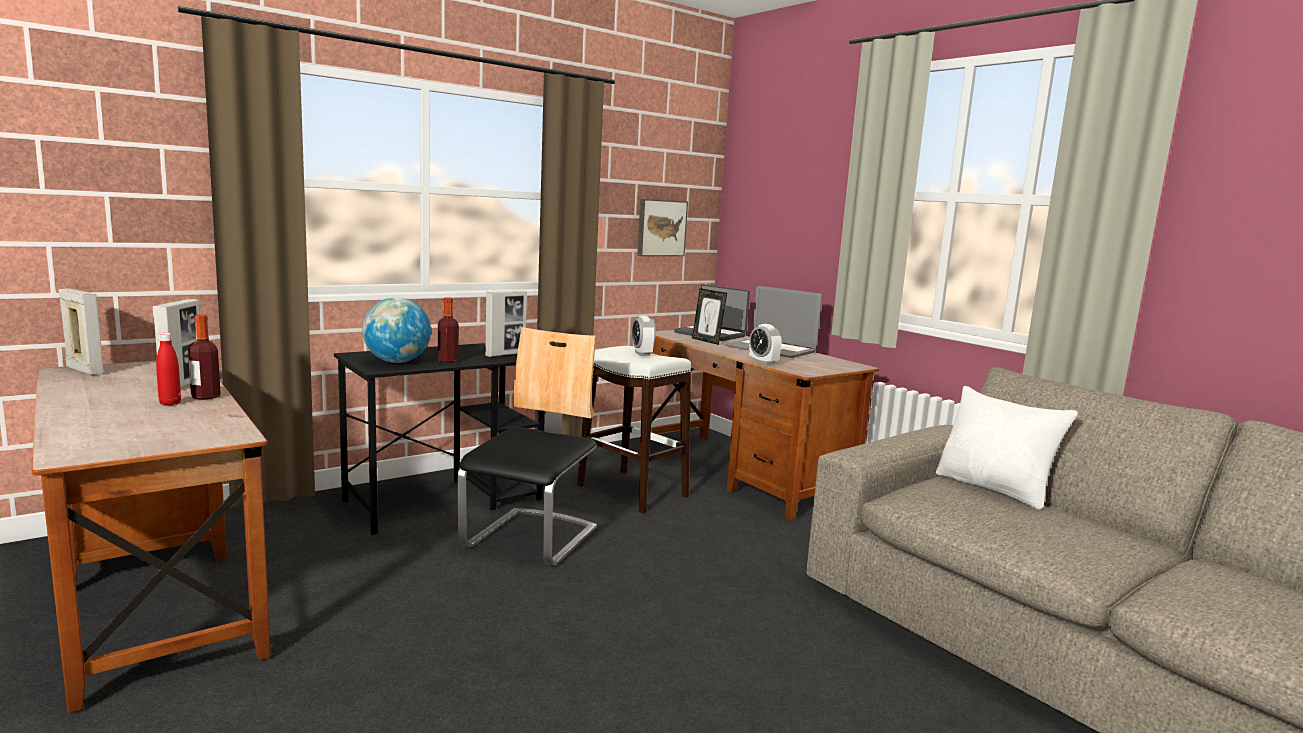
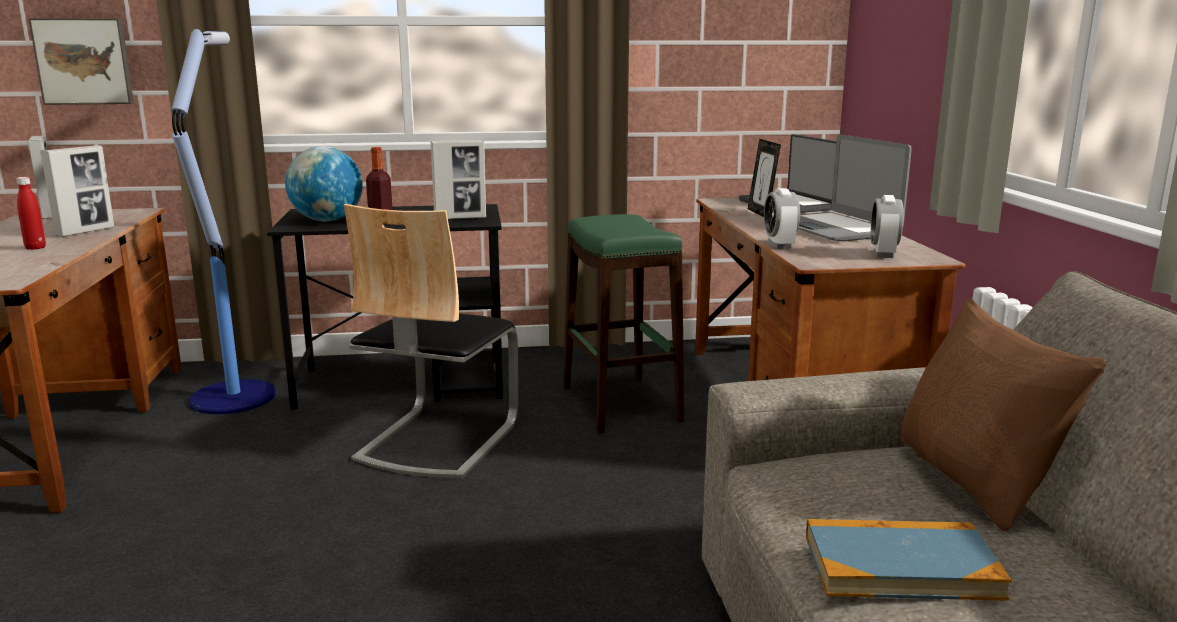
camera: 30 degrees right, 5 degrees up
(205, 397) = (76, 244): bottle -> none
(299, 532) = (235, 396): none -> floor lamp
(532, 538) = (437, 440): chair -> chair turned 150 degrees clockwise
(631, 491) = (620, 403): white stool -> green stool
(642, 354) = (627, 225): alarm clock -> alarm clock (883, 254)
(660, 228) = (742, 56): picture -> picture (84, 61)
(994, 489) = (975, 481): white pillow -> brown pillow
(1030, 533) = (900, 566): none -> book

